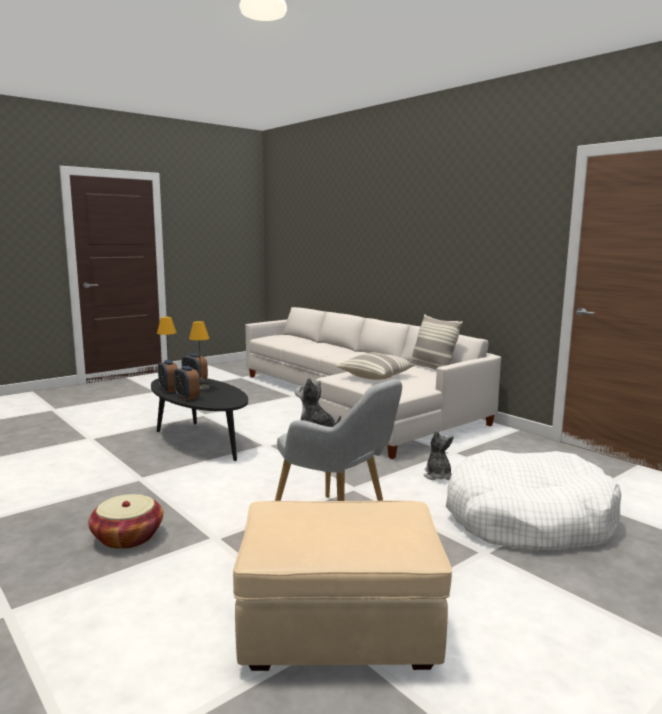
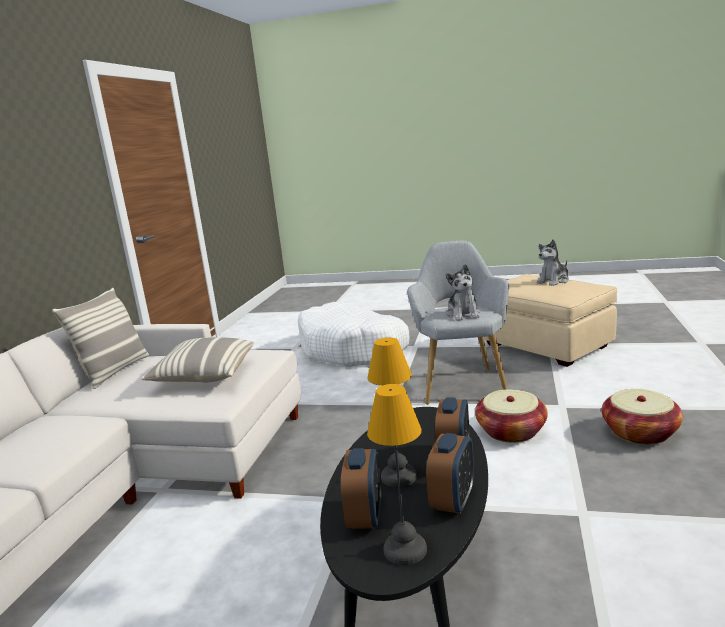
camera: 125 degrees left, 5 degrees up
(231, 502) = (511, 431): none -> basket
(437, 475) = (314, 389): plush toy -> plush toy (554, 281)

